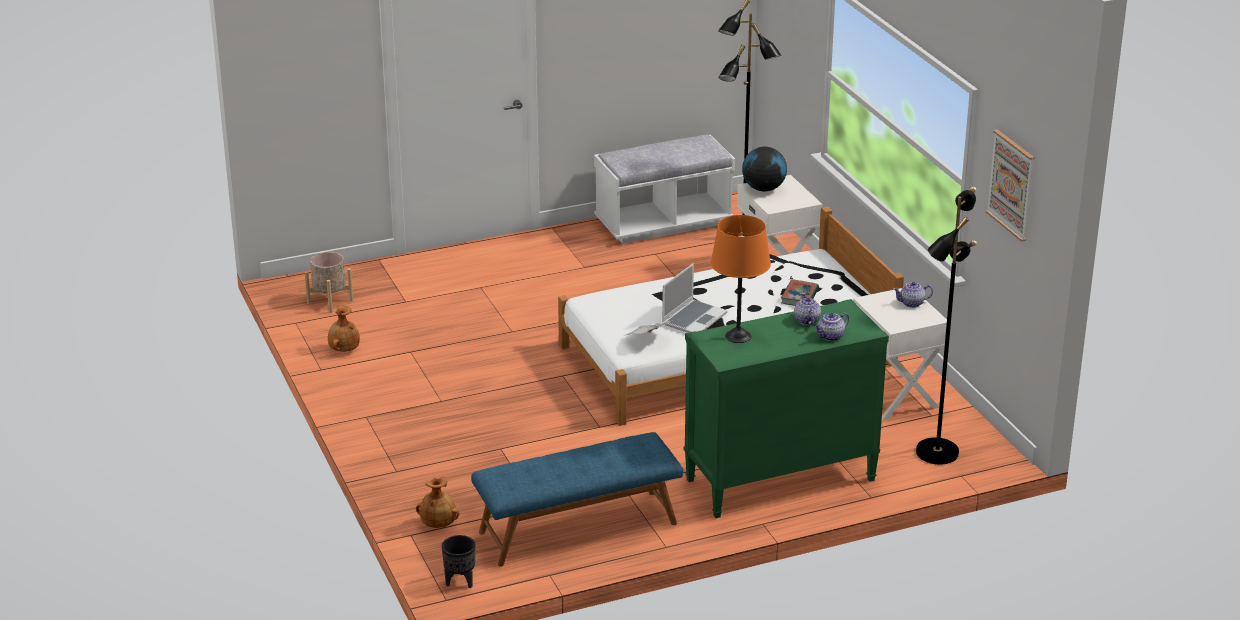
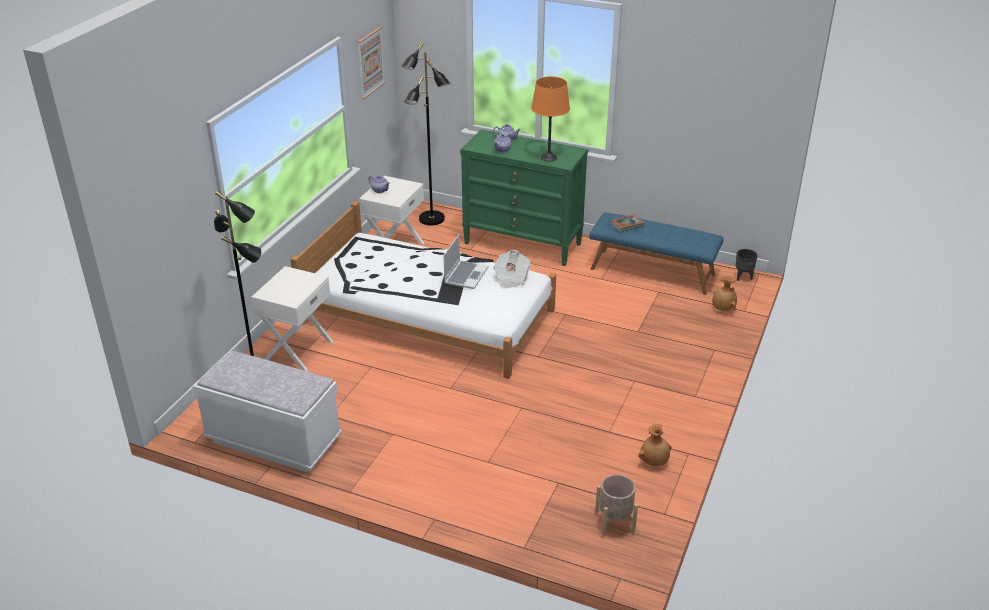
camera: 135 degrees left, 5 degrees up
(694, 318) = (465, 275): laptop -> laptop turned 120 degrees clockwise
(763, 189) = (290, 295): globe -> none
(799, 296) = (388, 256): book -> book (626, 225)

